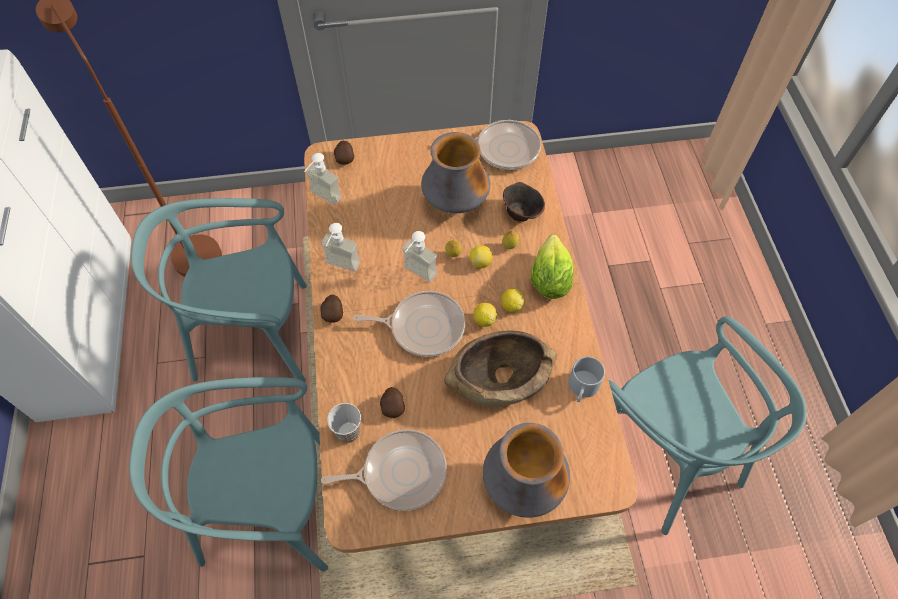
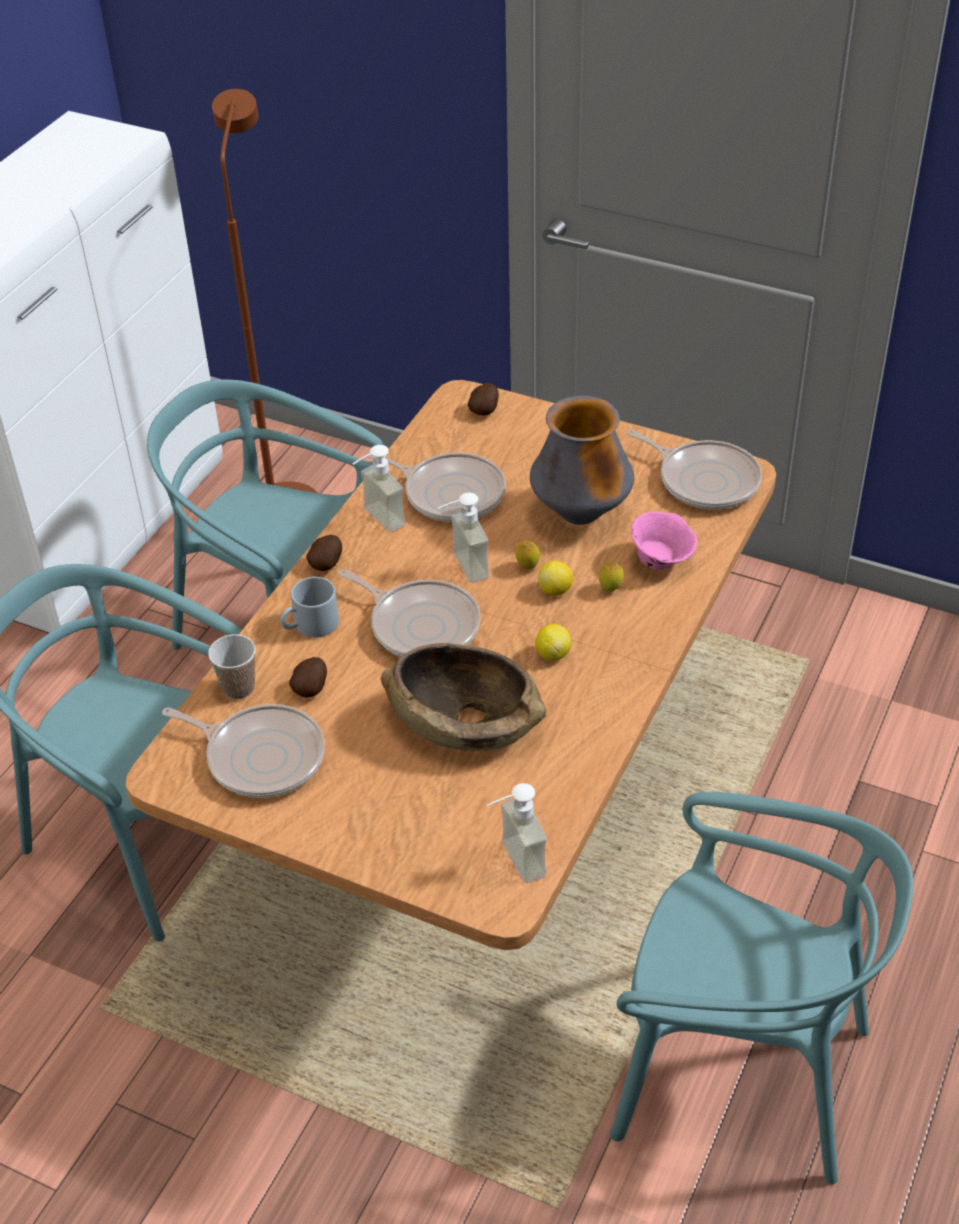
camera: 35 degrees right, 15 degrees down
(322, 199) = (418, 441): soap dispenser -> soap dispenser (512, 863)
(369, 226) = (450, 493): none -> frying pan
(484, 320) = (503, 653): lemon -> none
(521, 212) = (661, 559): brown bowl -> pink bowl
(522, 485) = (391, 843): vase -> none
(549, 280) = (629, 649): lettuce -> none
(583, 388) = (563, 784): grey mug -> grey mug (310, 626)
(664, 455) = (739, 1072): turquoise chair -> turquoise chair turned 75 degrees counterclockwise

